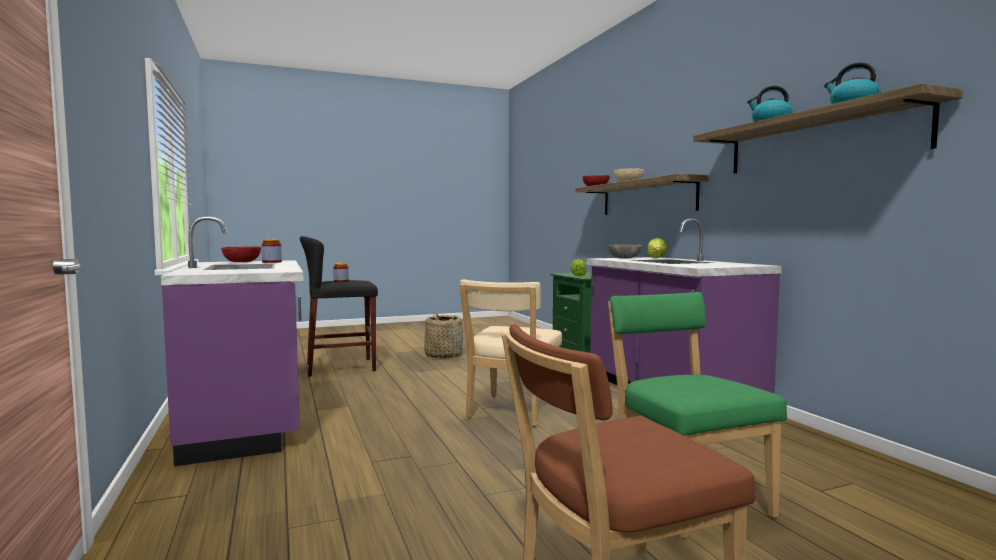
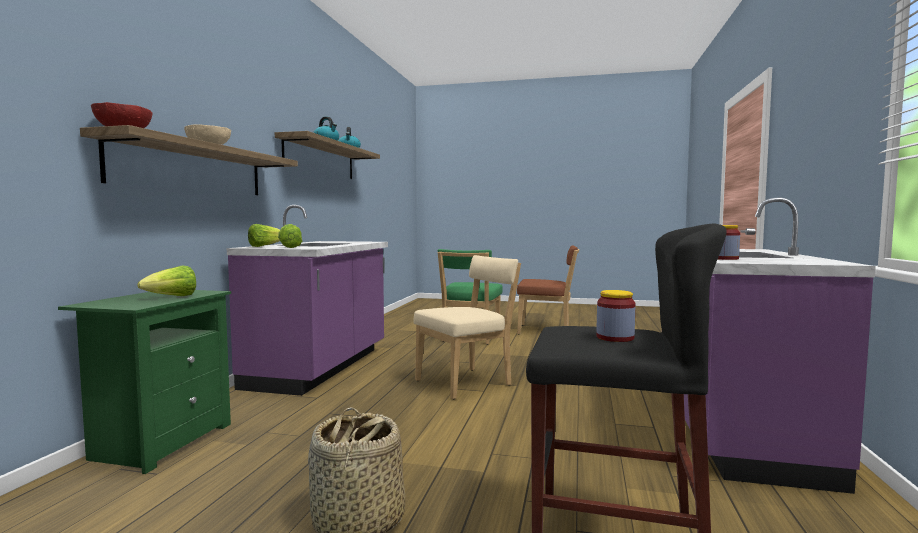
camera: 145 degrees left, 0 degrees up
(242, 262) = (776, 261): red bowl -> none
(624, 258) = (289, 247): grey bowl -> lettuce

